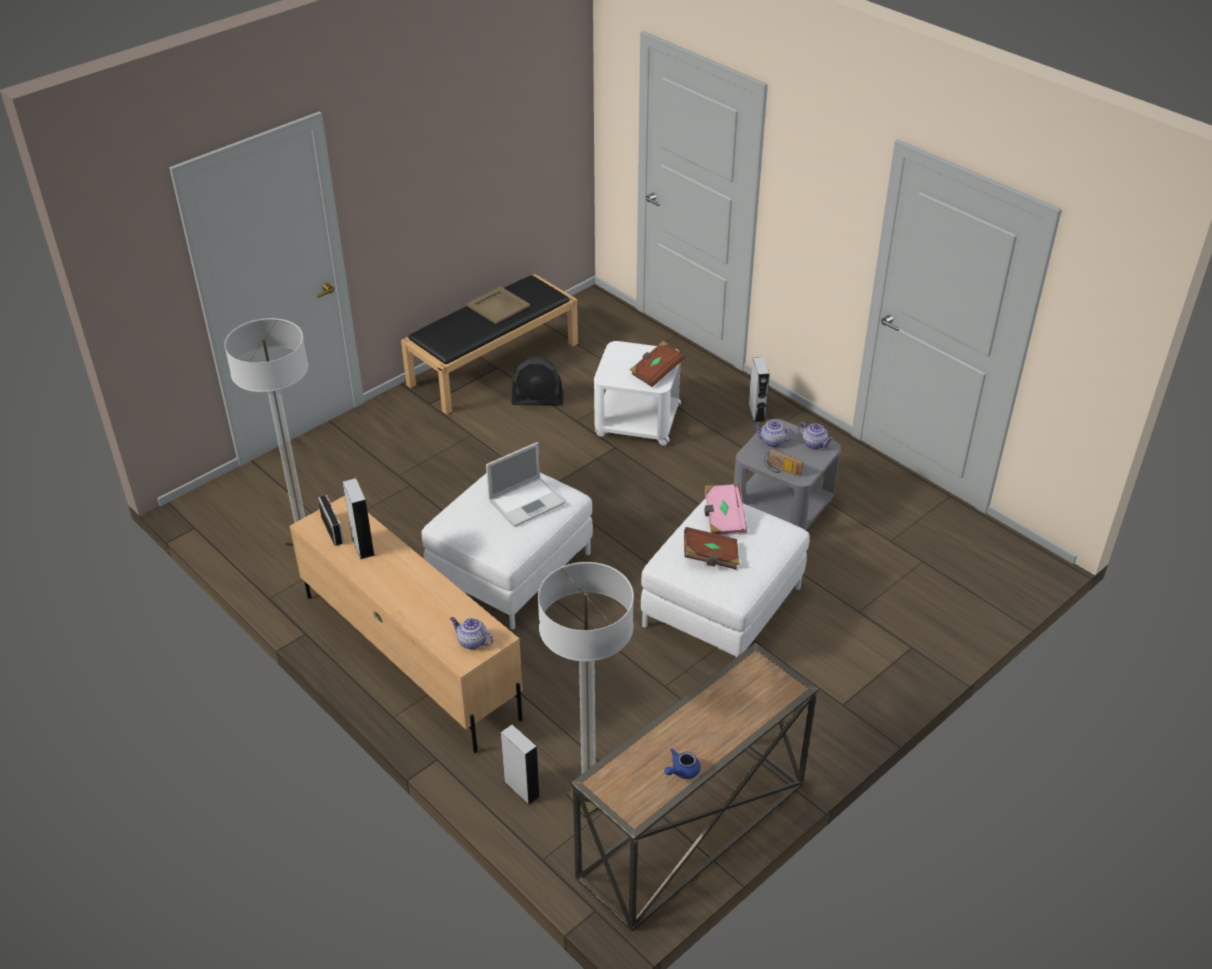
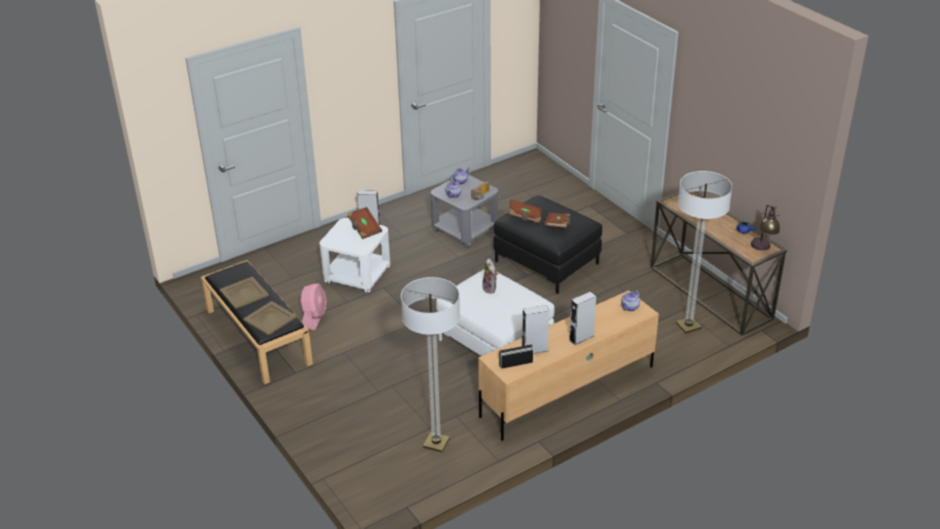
camera: 80 degrees left, 5 degrees down
(449, 333) = (270, 319): none -> beige tray
(521, 789) = (680, 350): grey speaker -> grey speaker (581, 338)
(527, 501) = (490, 288): laptop -> plush toy
(538, 400) = (314, 317): black fan -> pink fan
(627, 799) = (763, 249): none -> table lamp
(722, 606) = (546, 262): white ottoman -> black ottoman
(723, 518) = (524, 218): pink book -> brown book

